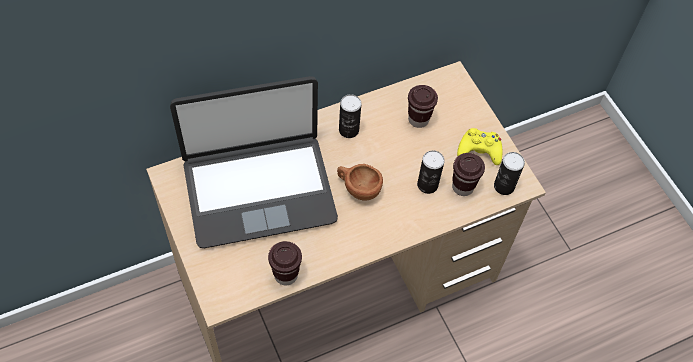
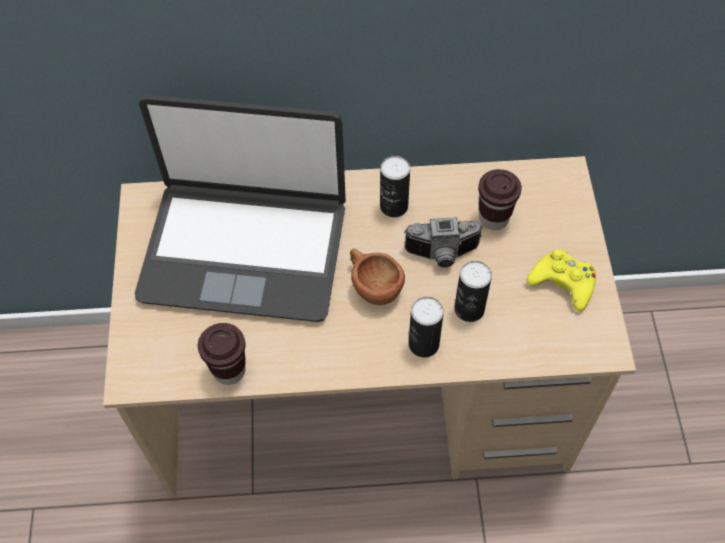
camera: 25 degrees right, 0 degrees up
(395, 154) = (442, 255): none -> camera
(462, 187) = (517, 326): brown cup -> none
(504, 186) = (577, 343): can -> can (423, 344)

